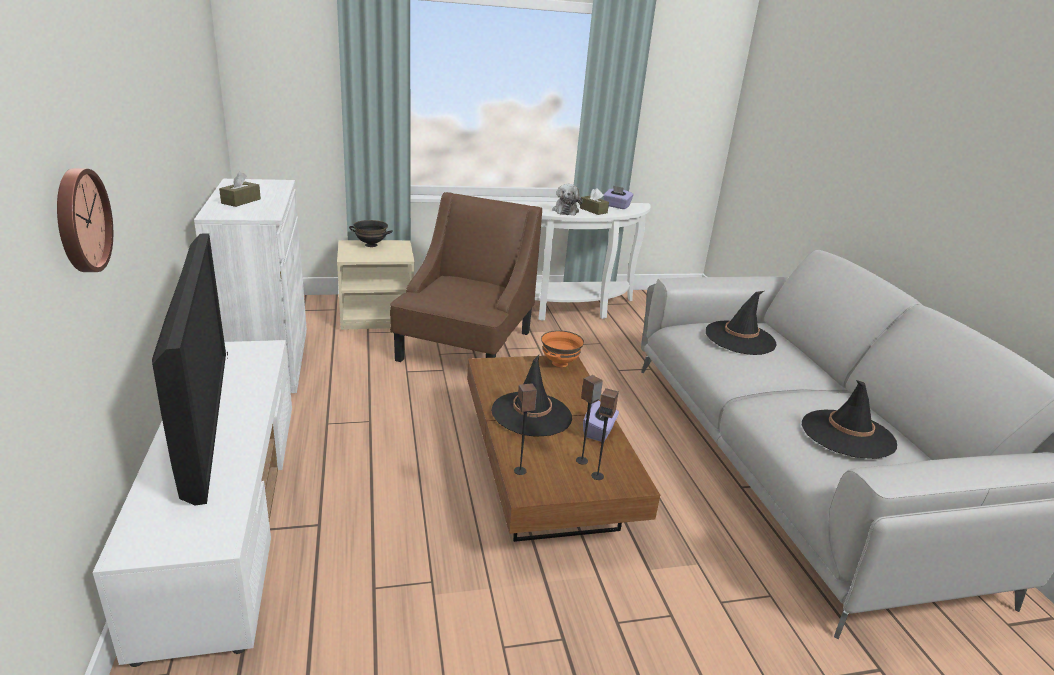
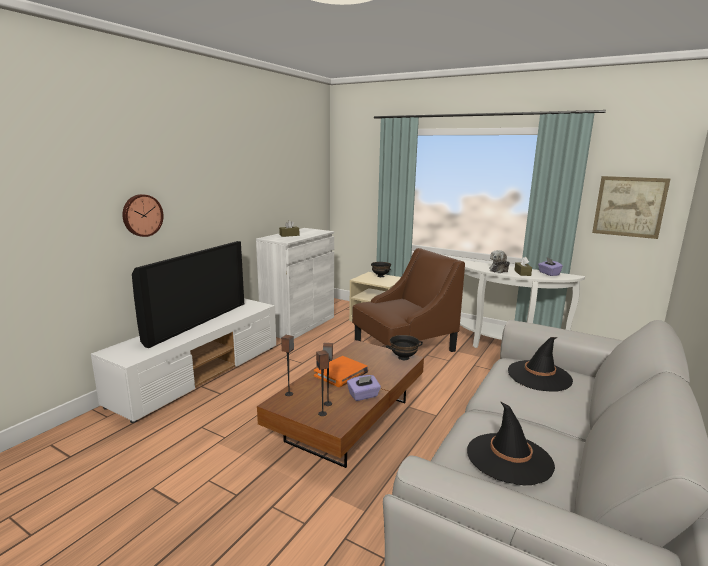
camera: 45 degrees right, 10 degrees down
(531, 414) = (341, 374): black hat -> orange book
(560, 363) = (403, 358): orange bowl -> black bowl
(683, 113) = (629, 206): none -> picture

